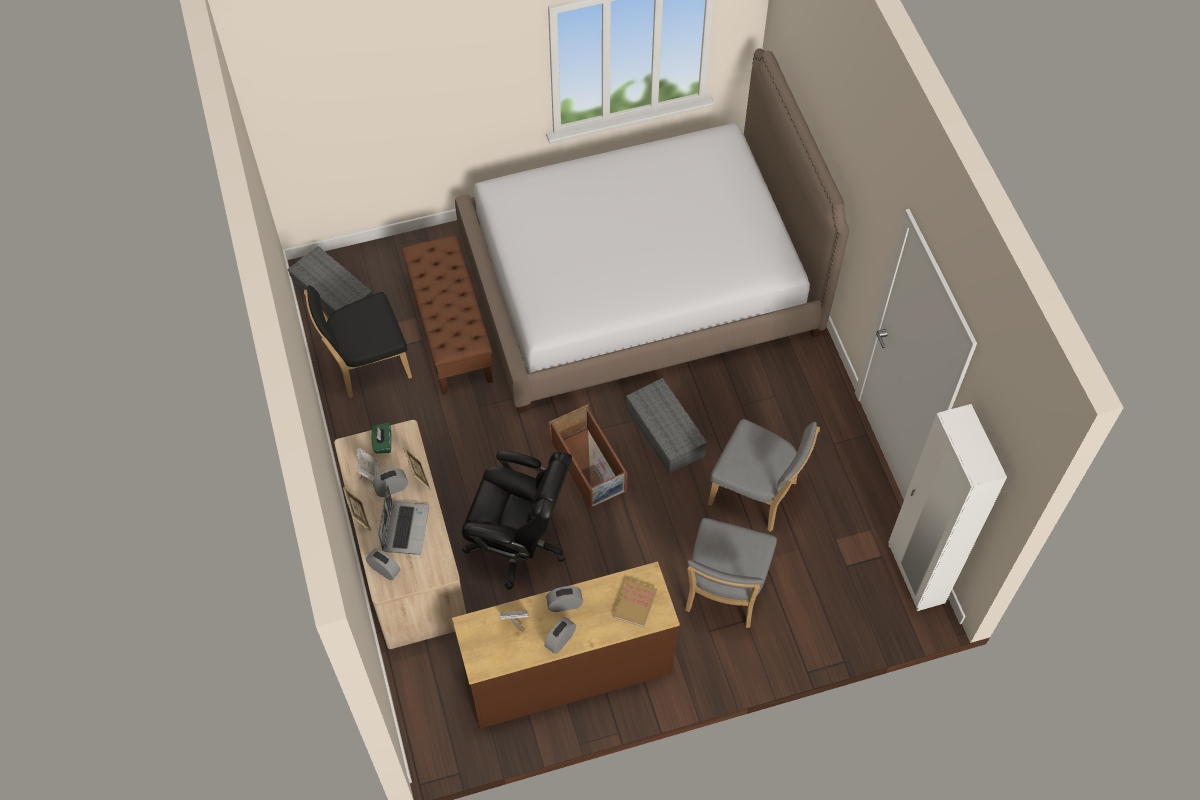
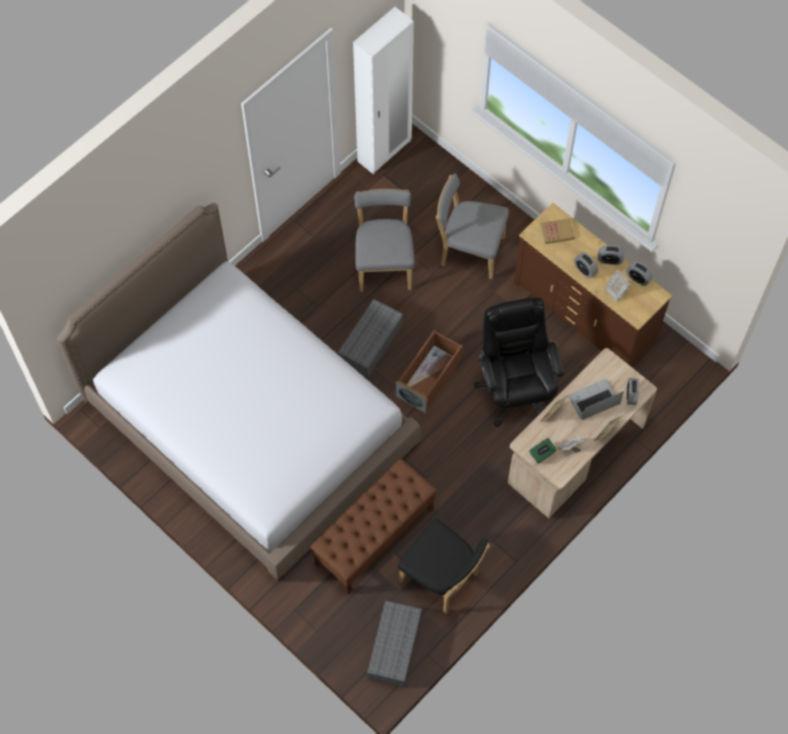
camera: 120 degrees left, 5 degrees up
(391, 488) = (571, 427): alarm clock -> alarm clock (638, 278)
(724, 592) = (469, 250): grey chair -> grey chair turned 150 degrees counterclockwise

